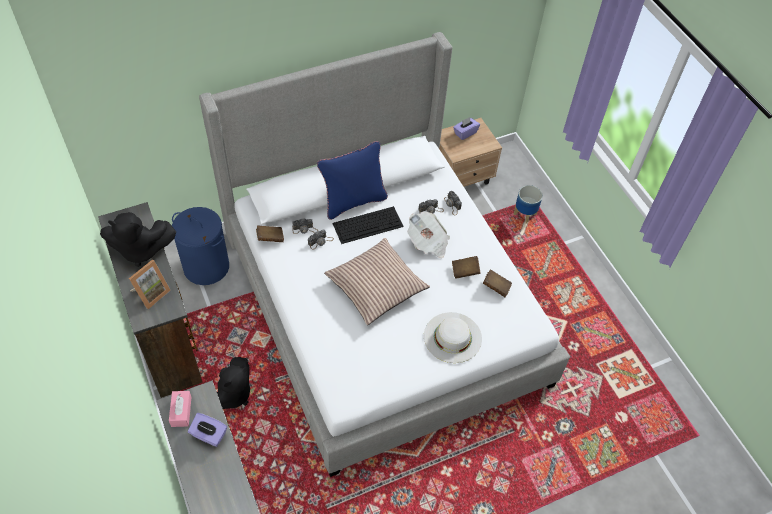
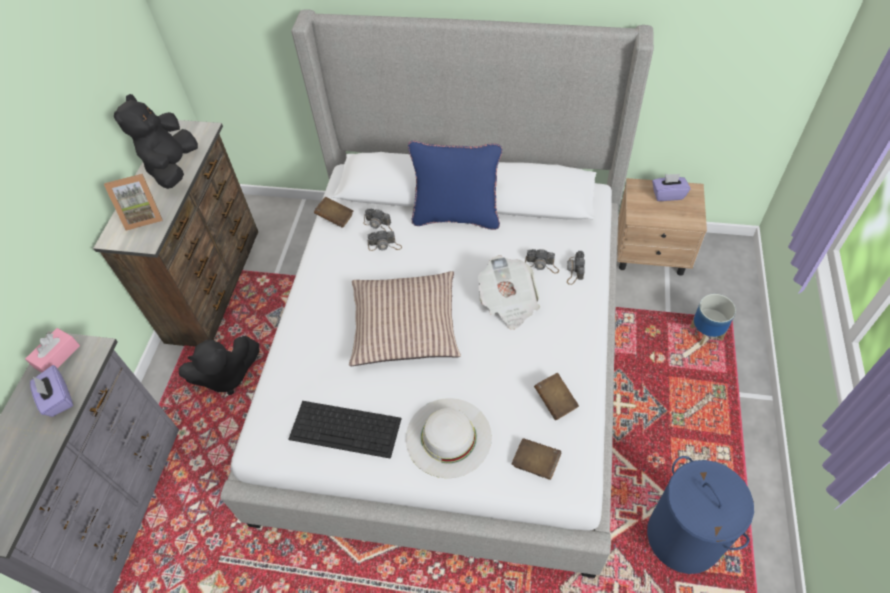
camera: 40 degrees right, 0 degrees up
(140, 250) = (173, 168): black plush toy -> black plush toy turned 60 degrees clockwise
(206, 267) = (304, 233): blue laundry basket -> blue laundry basket (684, 537)
(368, 224) = (453, 249): keyboard -> keyboard (346, 428)
(465, 271) = (529, 360): brown book -> brown book (535, 463)

